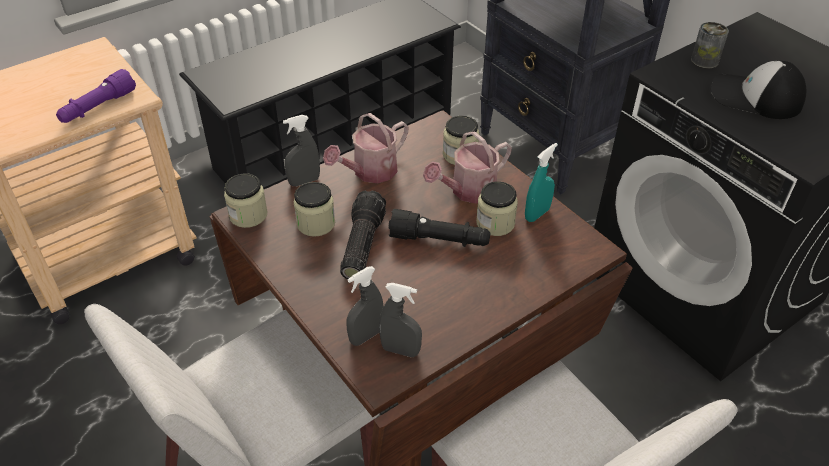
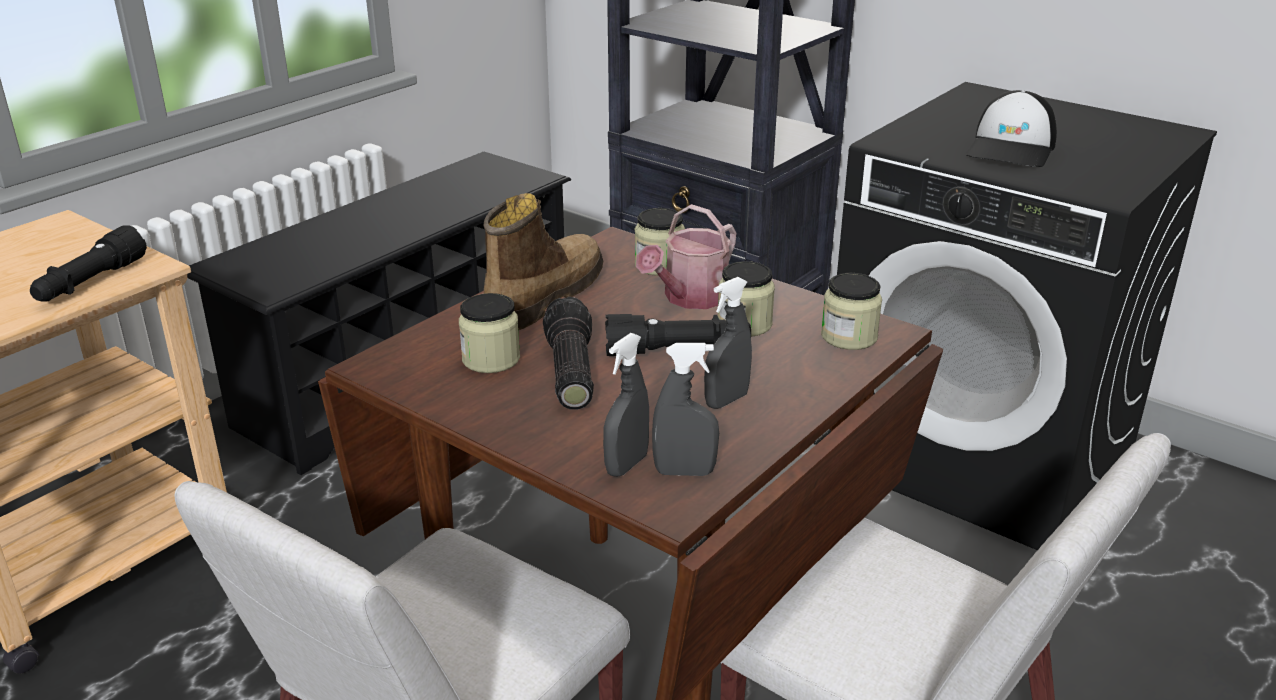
camera: 15 degrees left, 15 degrees down
(98, 107) = (90, 283): purple flashlight -> black flashlight
(248, 215) = (384, 364): jar -> jar (849, 337)
(304, 181) = (452, 319): grey spray bottle -> grey spray bottle (726, 400)
(370, 172) = (543, 297): watering can -> boot
(537, 214) = (795, 308): turquoise spray bottle -> none
(704, 61) = (932, 126): can -> none
(755, 97) = (1011, 149): cap -> cap turned 75 degrees counterclockwise

